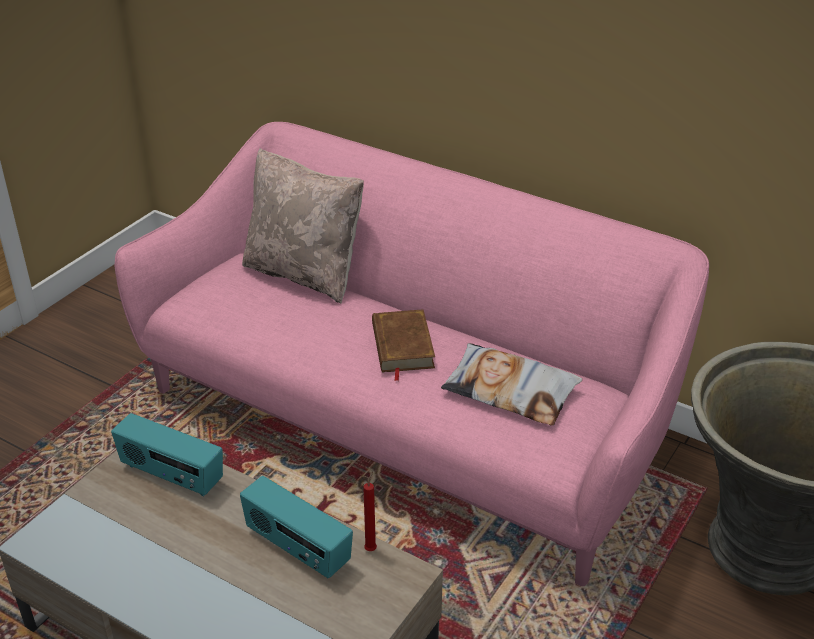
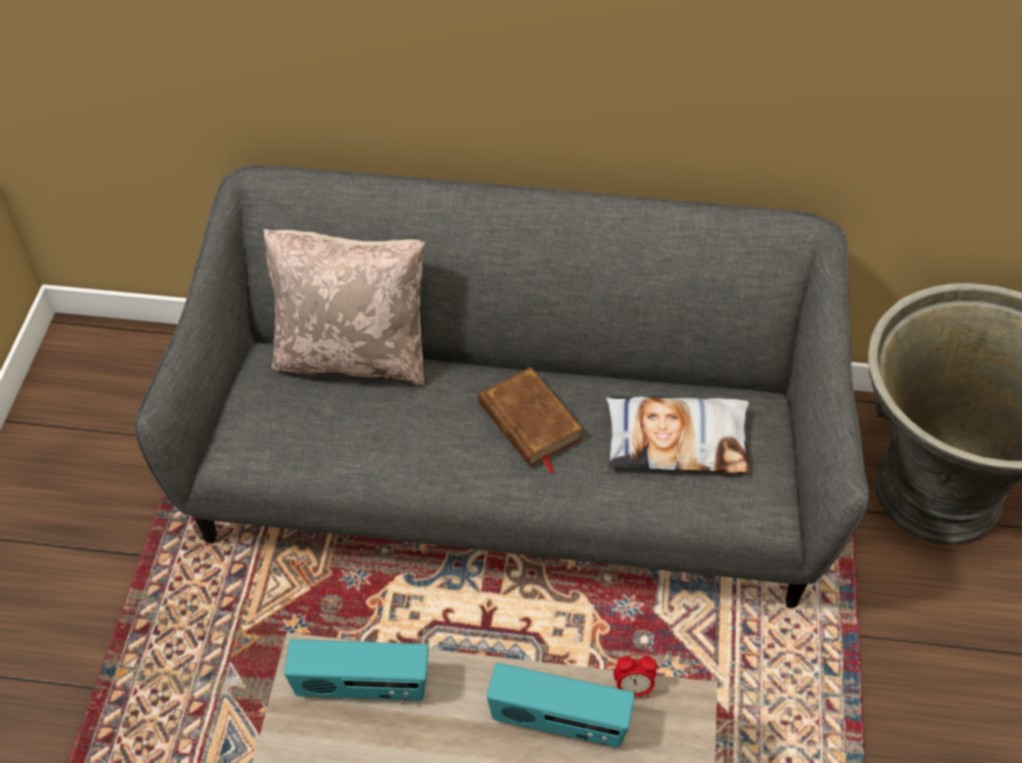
camera: 25 degrees left, 15 degrees up
(371, 548) = (633, 688): red candle -> alarm clock
(407, 420) = (511, 473): pink sofa -> grey sofa

